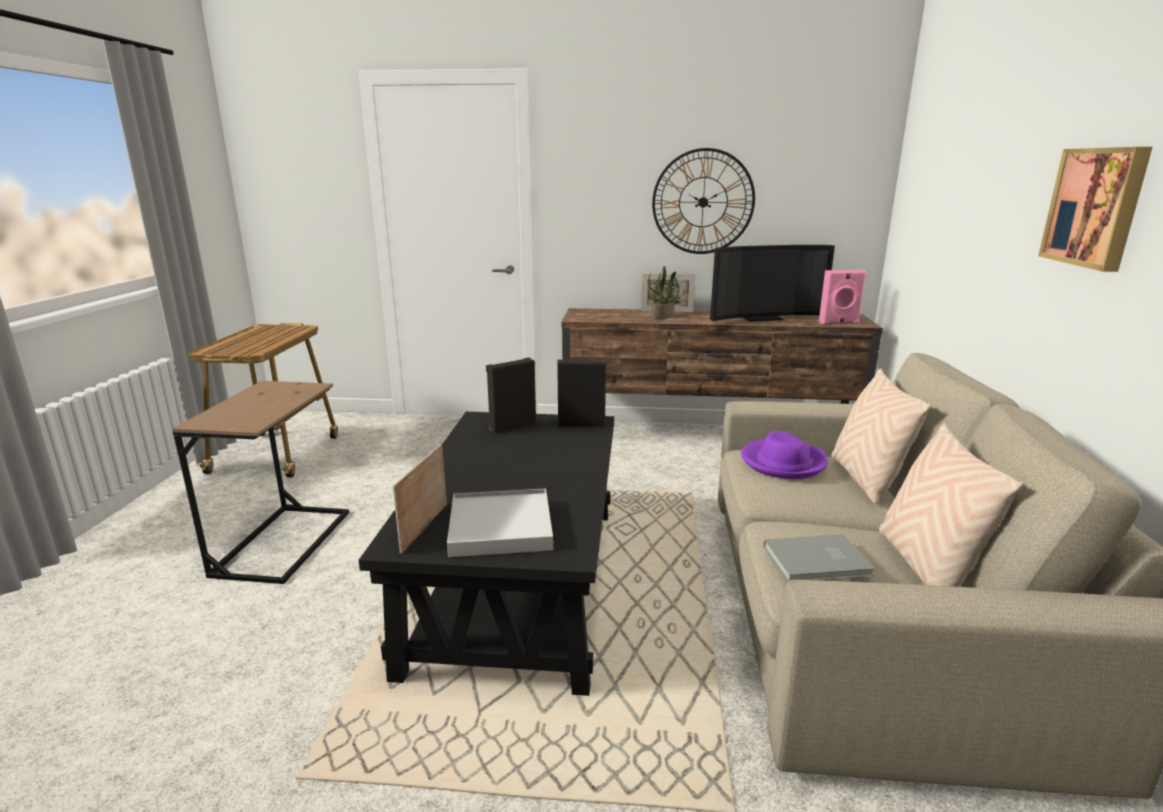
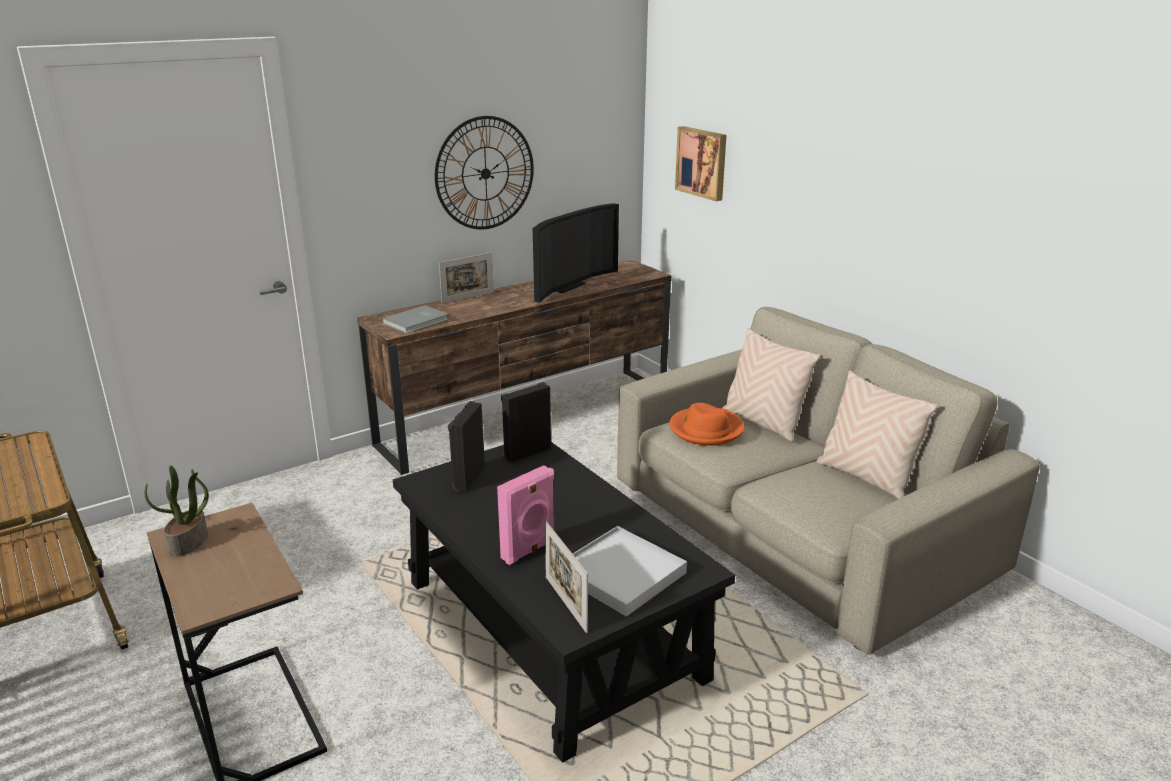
camera: 40 degrees left, 5 degrees up
(662, 316) = (475, 306): potted plant -> potted plant (189, 543)
(783, 462) = (706, 429): purple hat -> orange hat
(819, 562) = (823, 502): grey book -> grey book (417, 321)
(838, 323) = (633, 277): pink speaker -> pink speaker (529, 550)
(1096, 207) = (898, 195): picture -> picture (702, 162)

